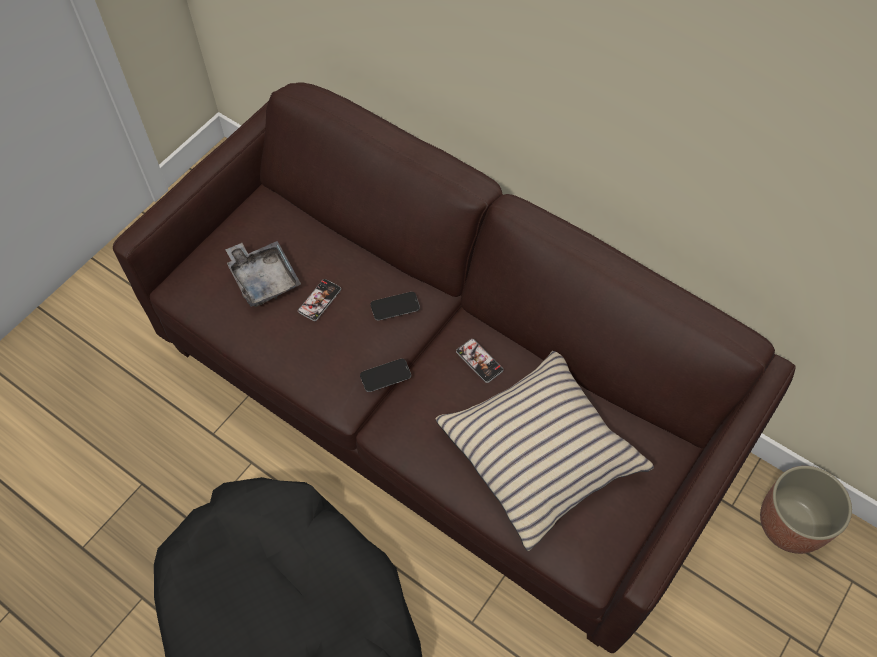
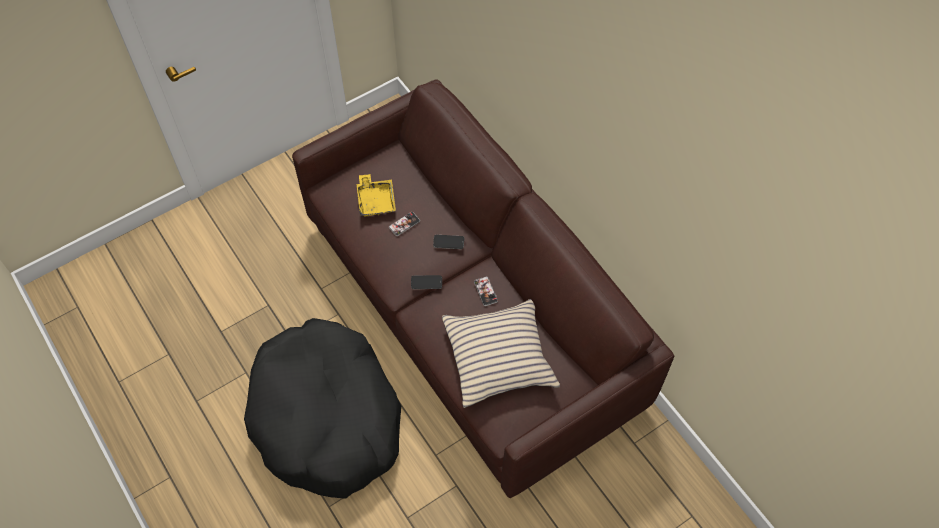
camera: 20 degrees right, 0 degrees up
(264, 279) = (376, 200): grey tray -> yellow tray
(791, 524) = (668, 467): planter -> none

